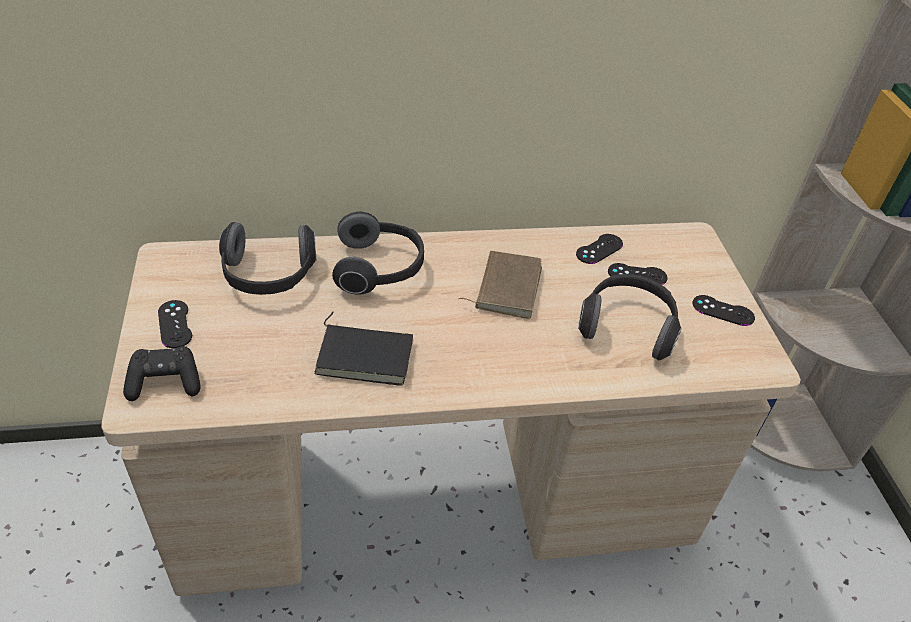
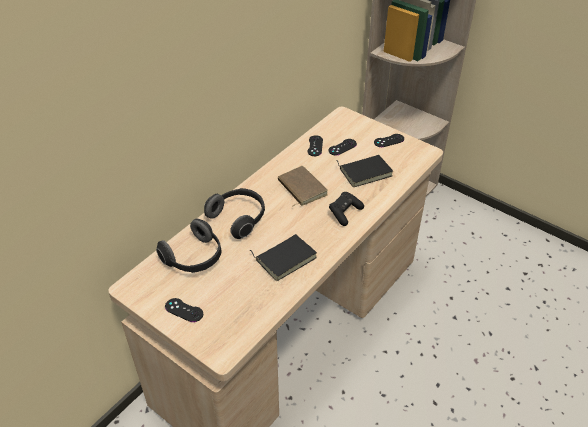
camera: 40 degrees left, 0 degrees up
(165, 382) = (218, 335): black game controller -> black game controller (344, 213)
(627, 327) = (365, 172): headphones -> black book

